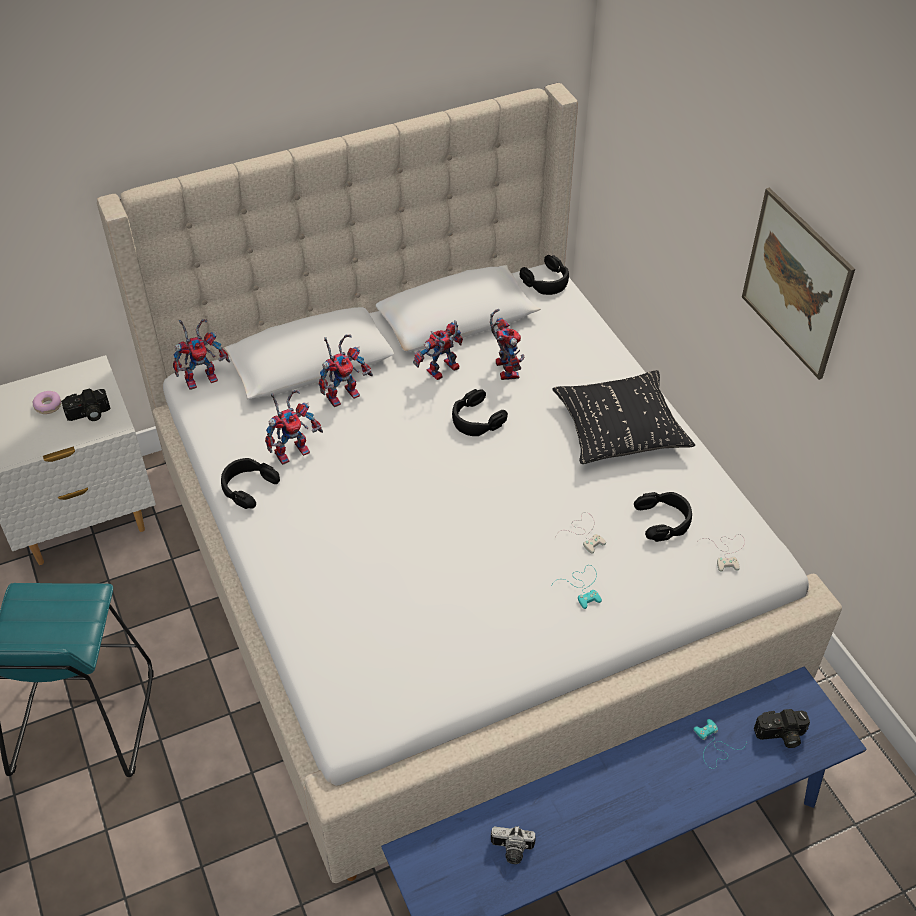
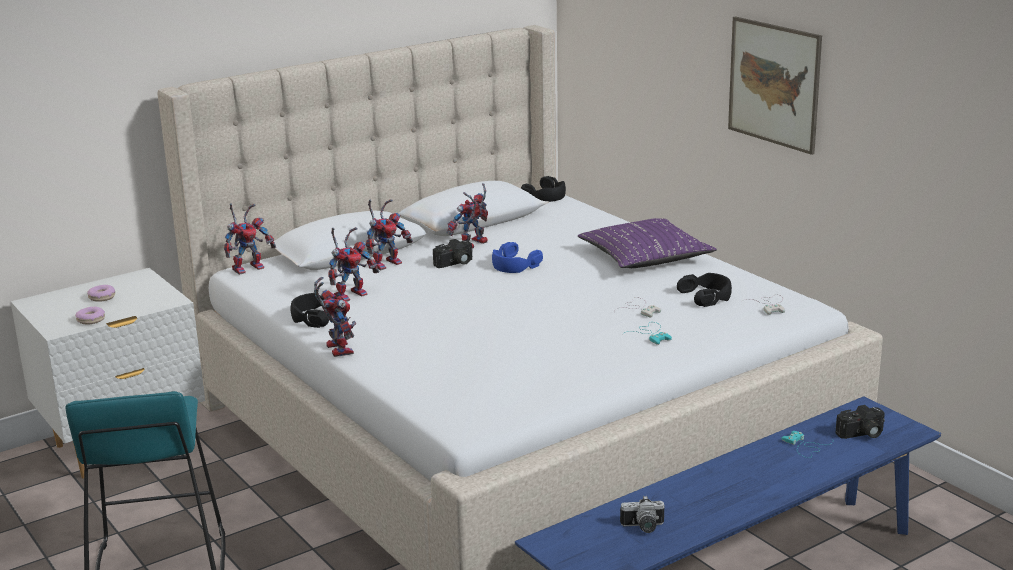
camera: 10 degrees left, 25 degrees down
(29, 447) = (91, 320): none -> donut
(89, 415) = (144, 298): camera -> camera (455, 263)
(476, 419) = (514, 264): black headphones -> blue headphones
(504, 368) = (527, 238): toy robot -> toy robot (336, 348)
(619, 427) = (645, 256): black pillow -> purple pillow

